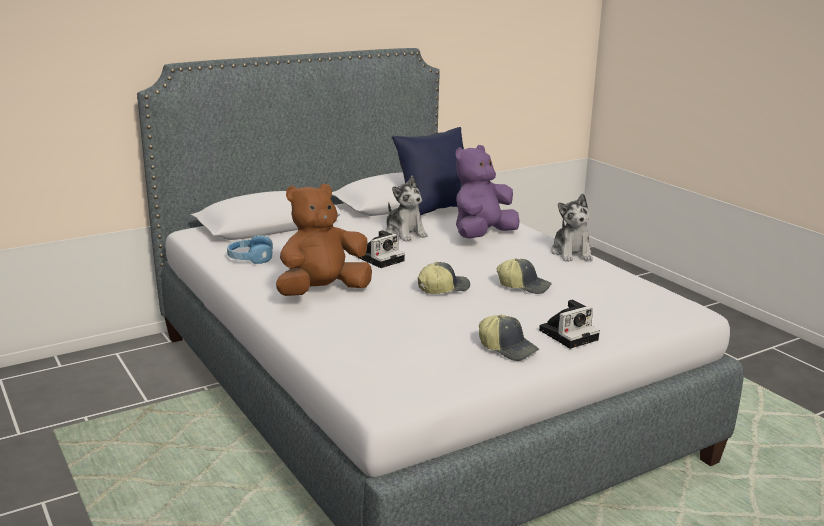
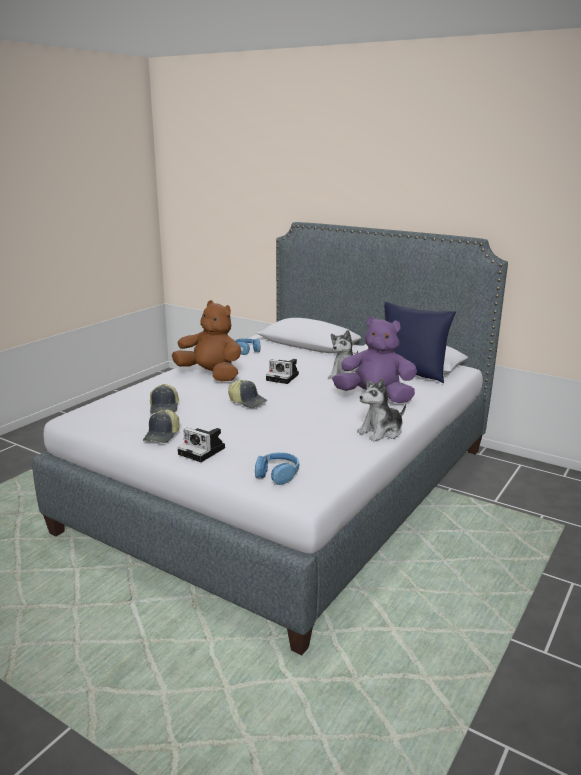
camera: 65 degrees right, 0 degrees up
(524, 286) = (283, 425): cap -> cap (165, 407)
(645, 311) = (277, 474): none -> blue headphones

